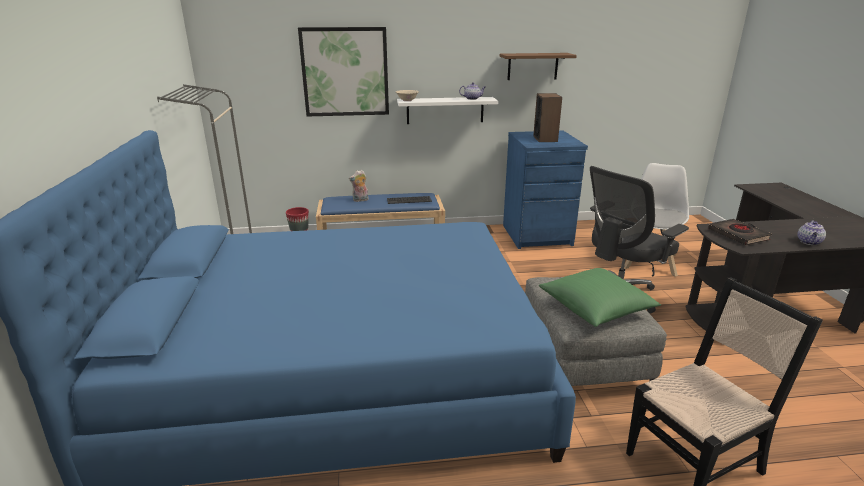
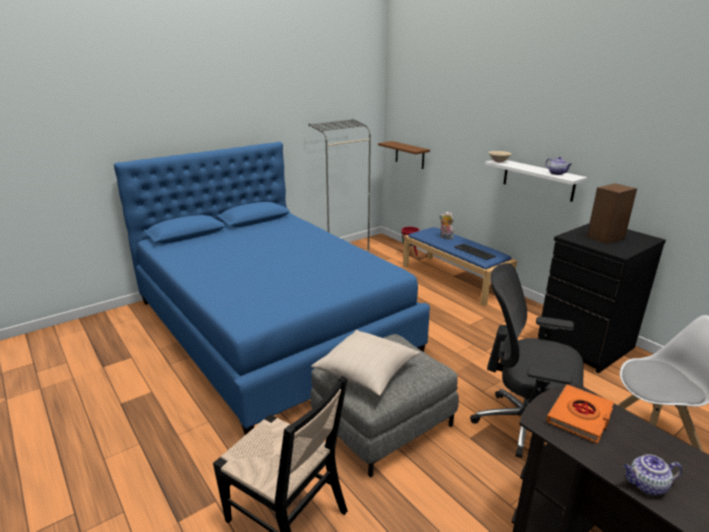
camera: 60 degrees right, 0 degrees up
(345, 72) = (466, 127): picture -> none
(532, 66) = (640, 152): brown shelf -> brown shelf (409, 155)
(537, 235) = (586, 345): blue dresser -> black dresser
(595, 308) = (366, 372): green pillow -> beige pillow
(738, 235) = (580, 416): black book -> orange book

